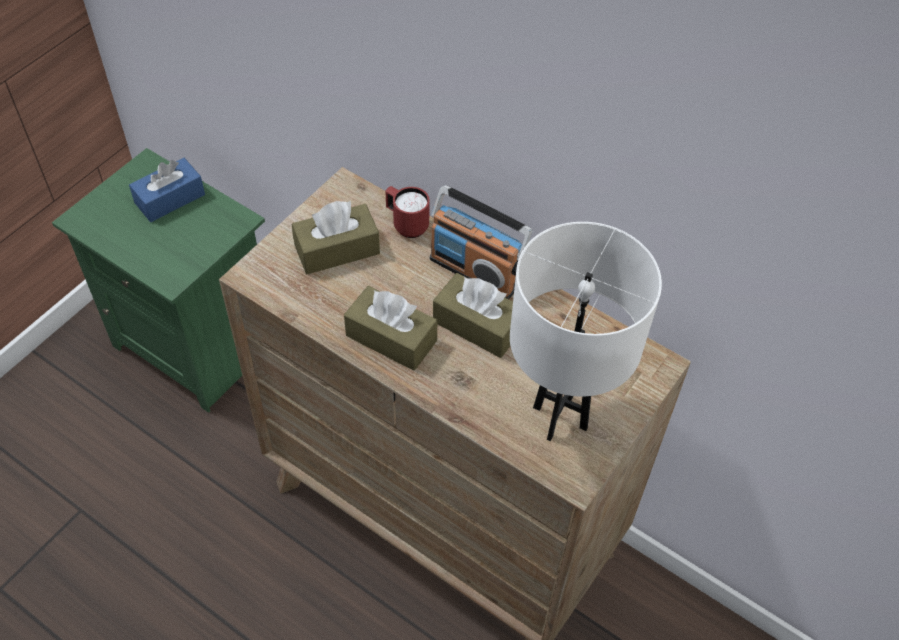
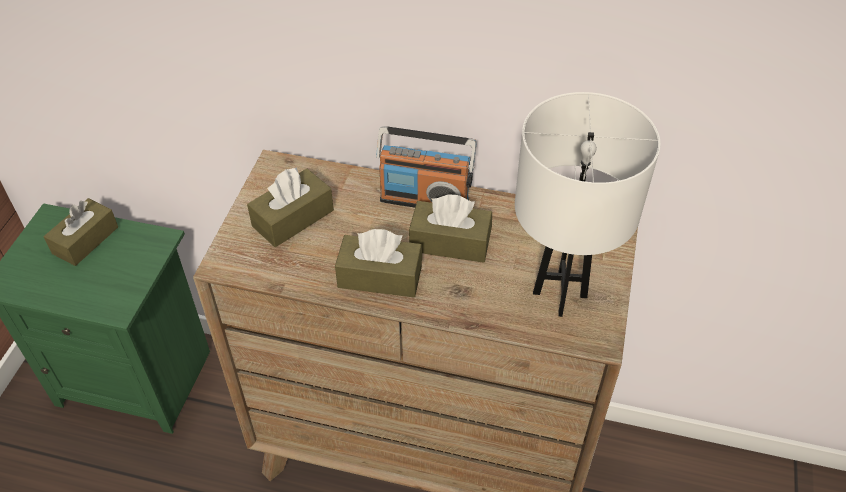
camera: 20 degrees left, 5 degrees down
(170, 199) = (85, 240): blue tissue box -> brown tissue box
(406, 224) = (345, 180): red mug -> none

